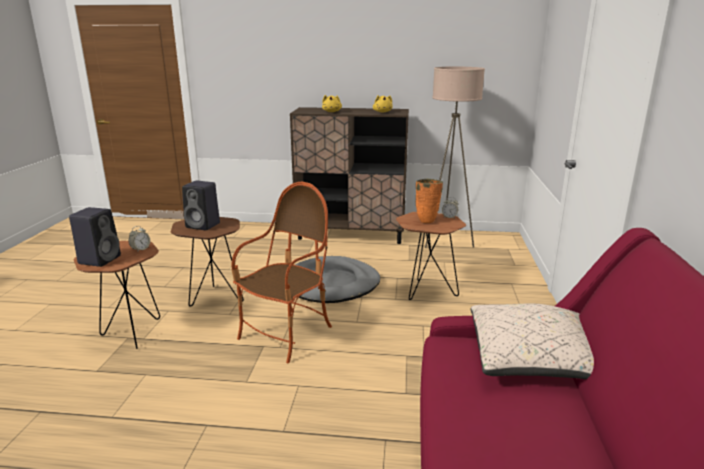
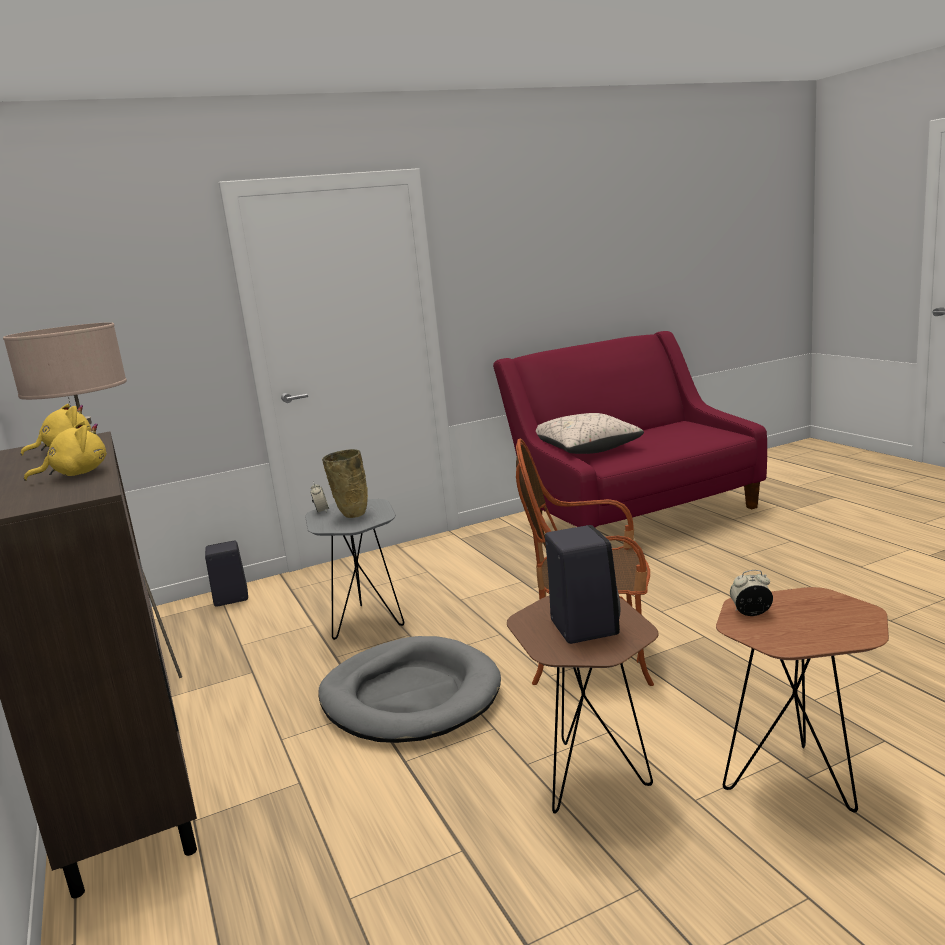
camera: 120 degrees left, 5 degrees down
(100, 259) = (836, 617): black speaker -> black speaker (229, 598)
(426, 292) = (366, 624): brown side table -> grey side table
(427, 221) = (351, 515): orange vase -> beige vase

